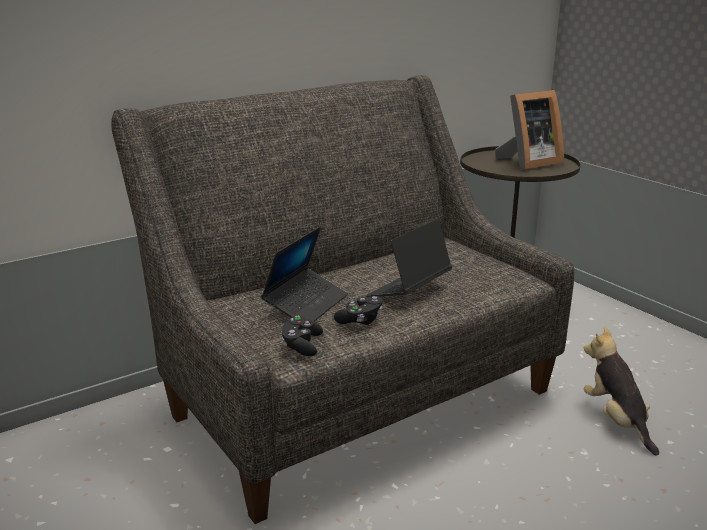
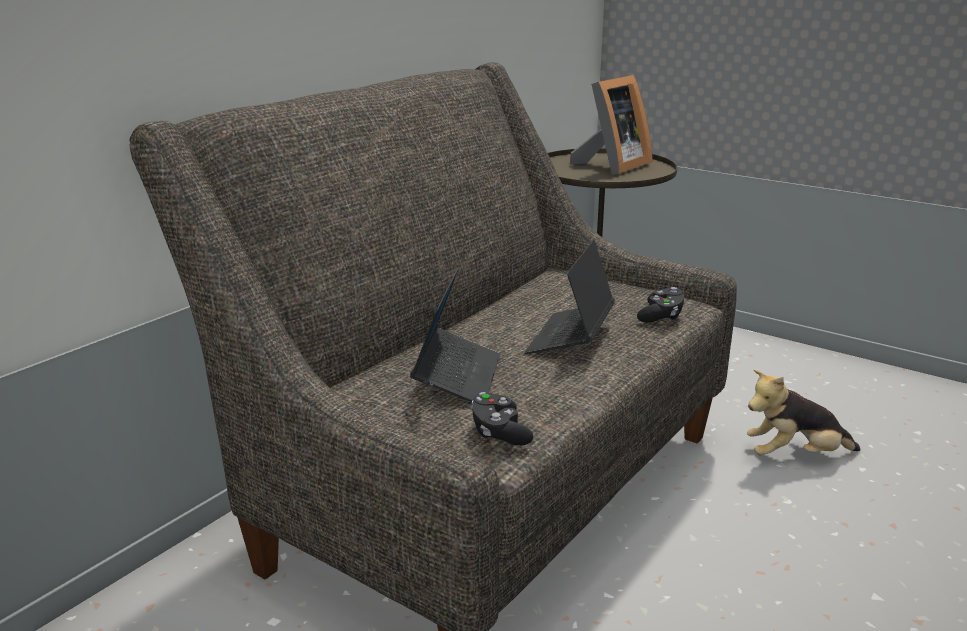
camera: 20 degrees left, 0 degrees up
(360, 320) = (545, 386): black game controller -> black game controller (661, 316)
(616, 420) = (795, 456): plush toy -> plush toy turned 60 degrees counterclockwise

